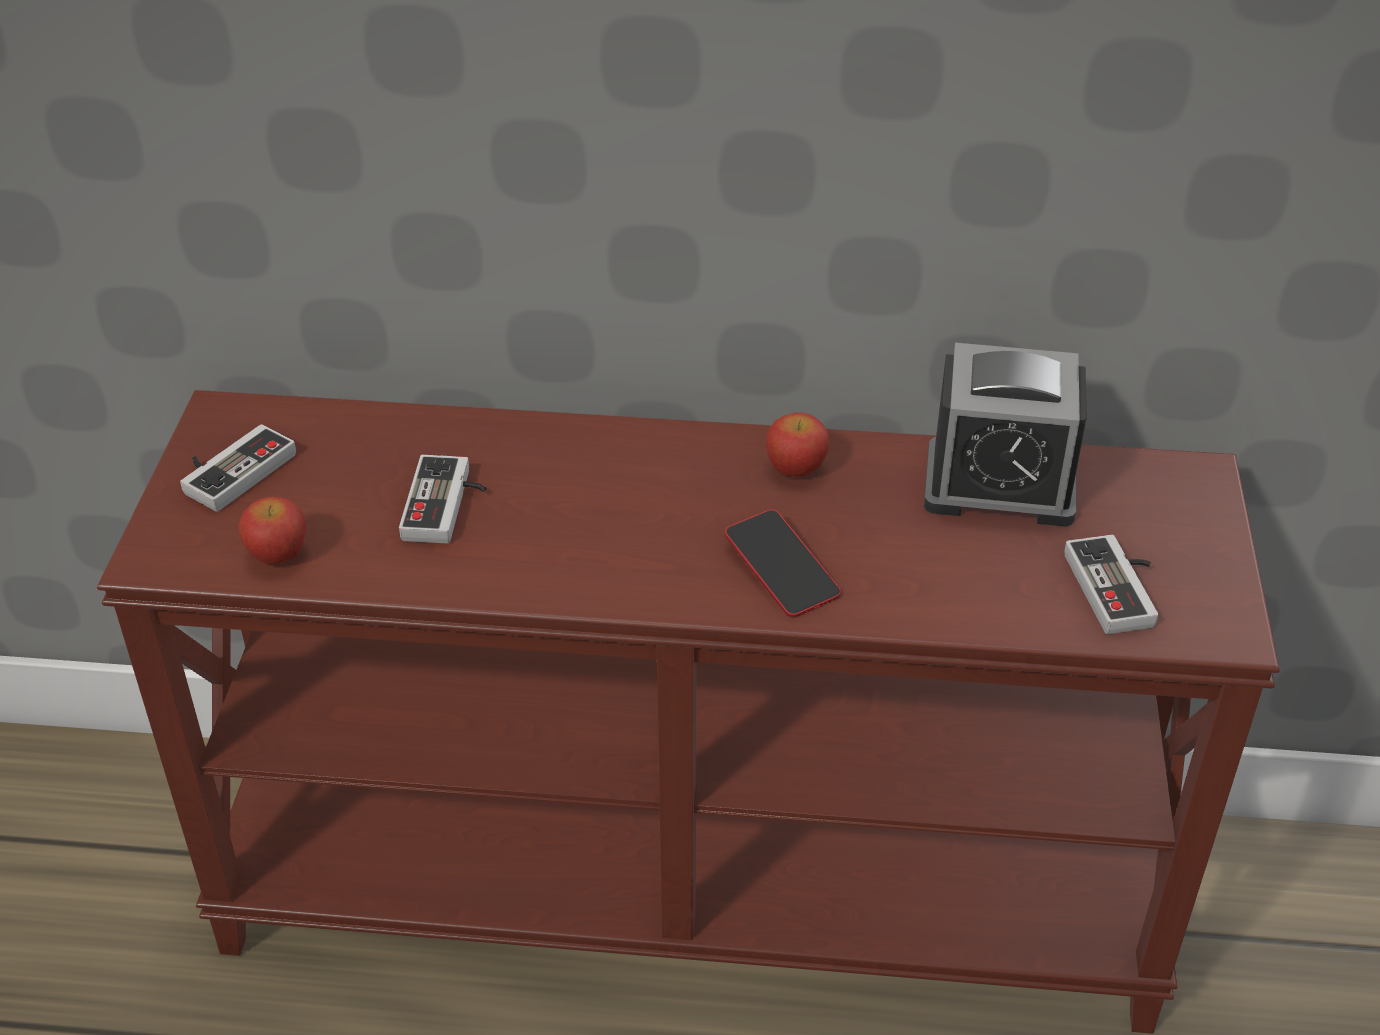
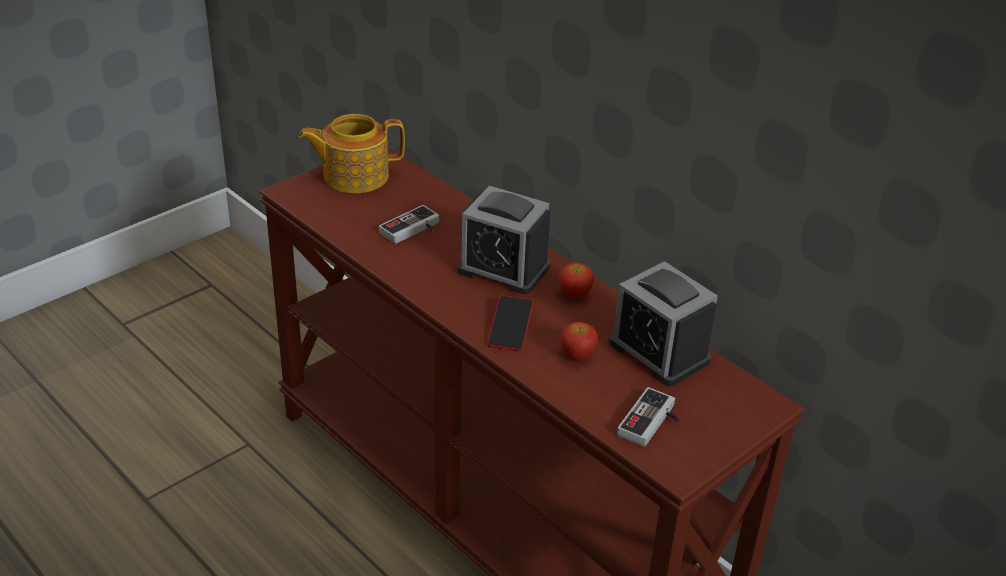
camera: 40 degrees right, 5 degrees down
(232, 469) = (354, 176): game controller -> teapot
(278, 554) = (330, 213): apple -> apple (577, 355)
(654, 487) = (503, 268): none -> alarm clock

